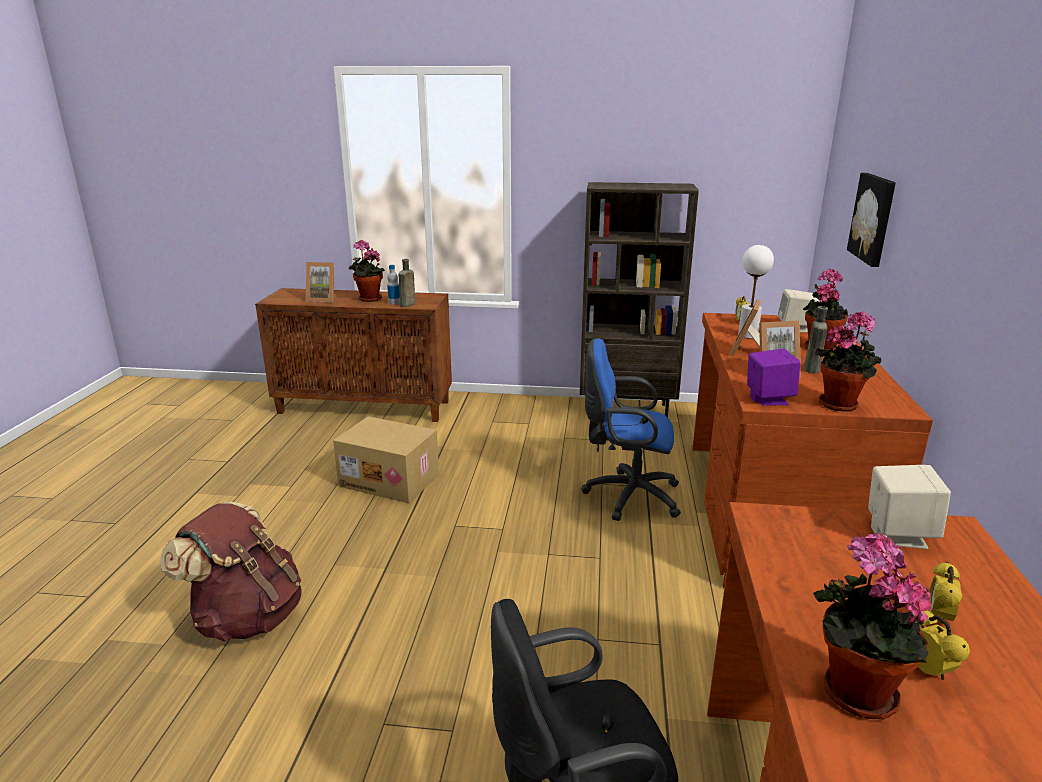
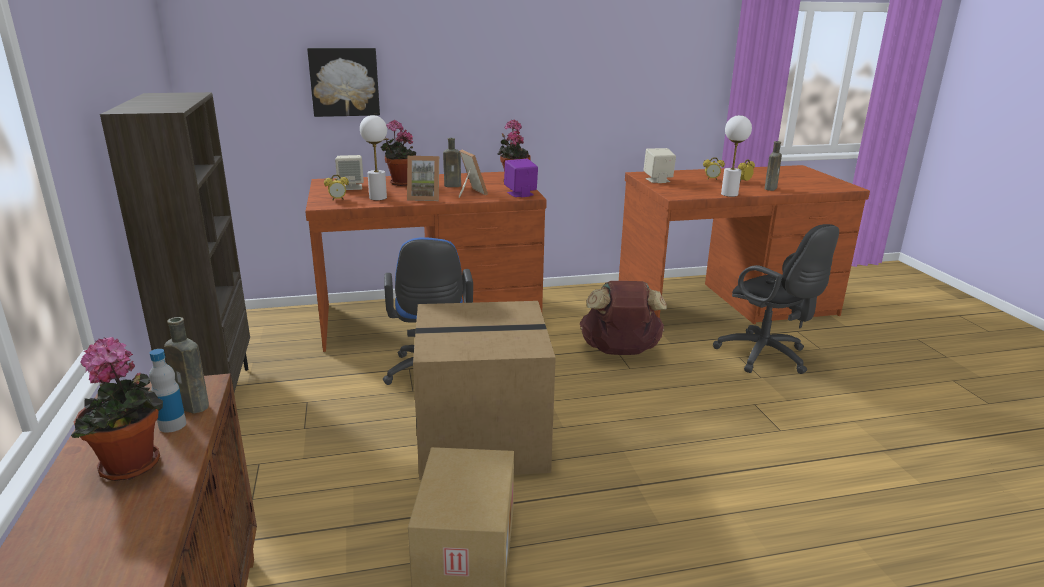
camera: 110 degrees left, 0 degrees up
(247, 617) = (778, 551): brown backpack -> brown backpack (620, 352)
(323, 299) = (114, 542): picture frame -> none
(508, 507) = (484, 436): none -> cardboard box
(774, 588) = (729, 194): none -> white table lamp
(852, 692) = (770, 188): potted plant -> brown bottle

